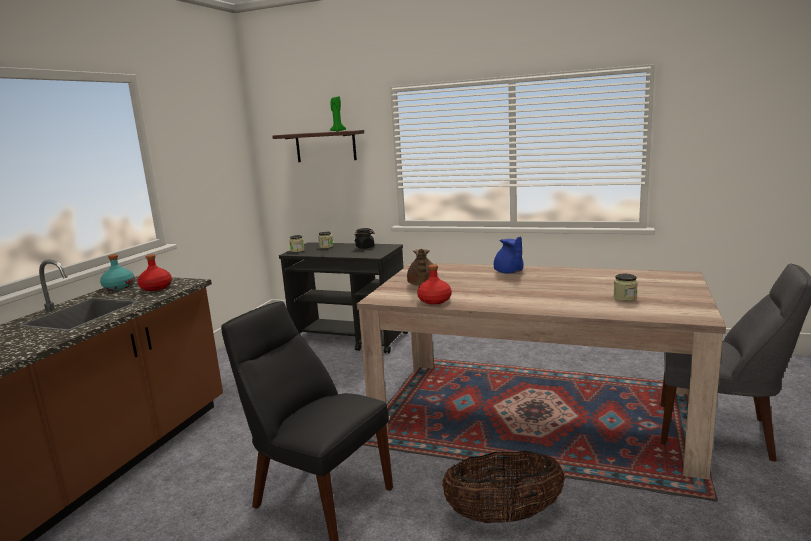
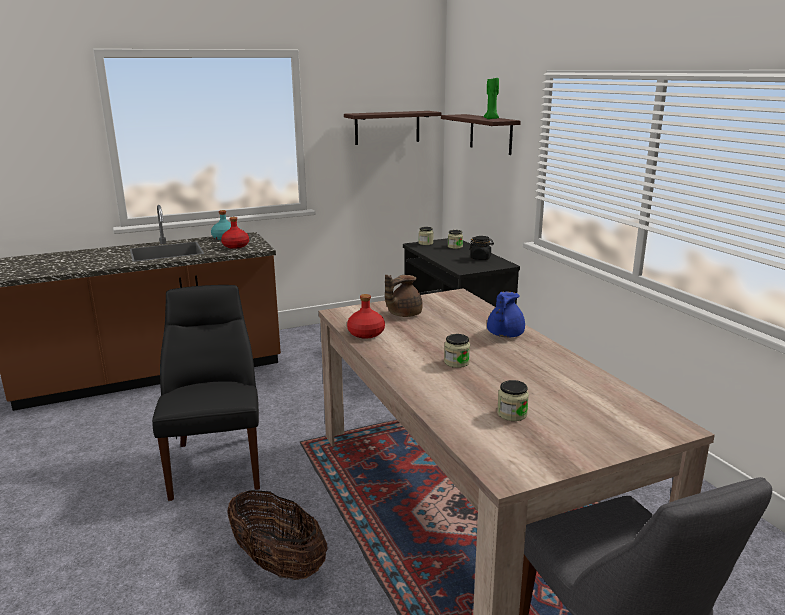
camera: 45 degrees right, 5 degrees up
(215, 153) = (387, 127): none -> shelf
(530, 291) = (456, 362): none -> jar

